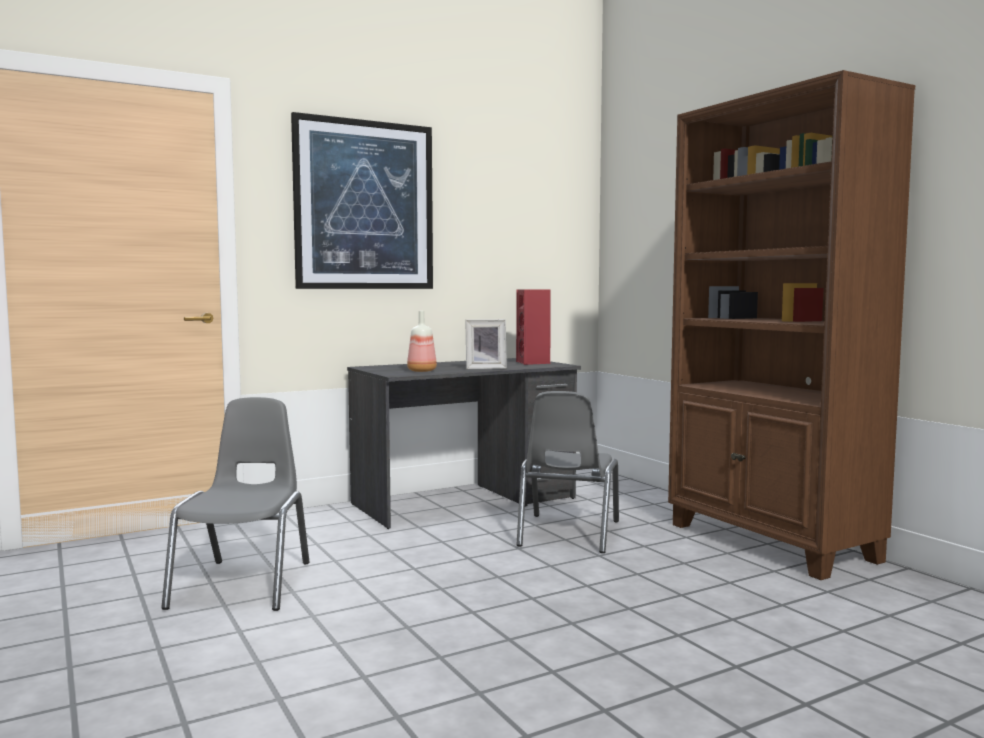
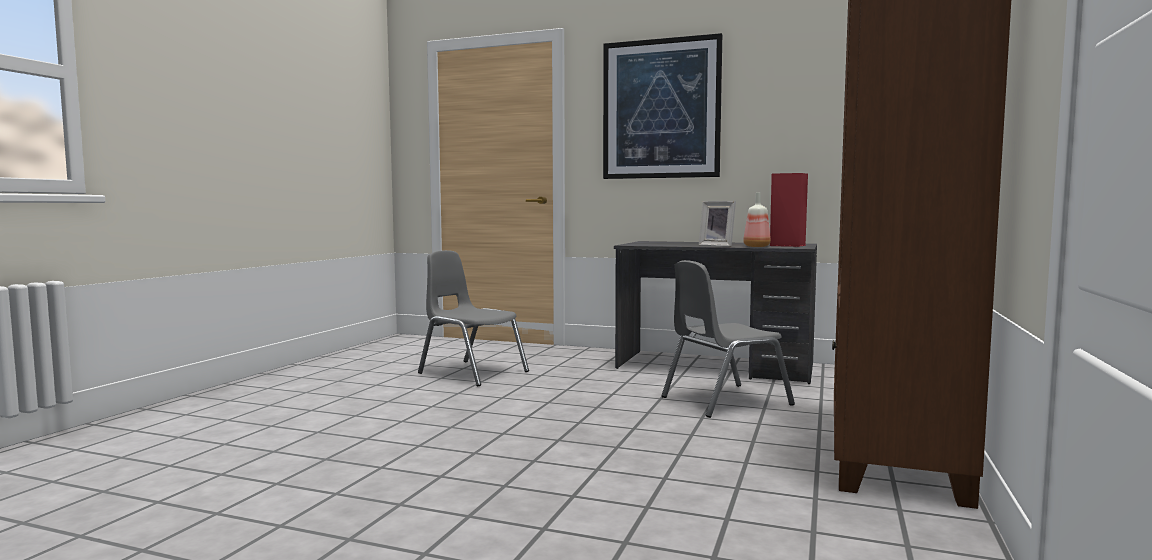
camera: 50 degrees right, 0 degrees up
(244, 584) = (472, 372): grey chair -> grey chair turned 105 degrees counterclockwise
(422, 371) = (661, 244): bottle -> bottle (757, 246)

